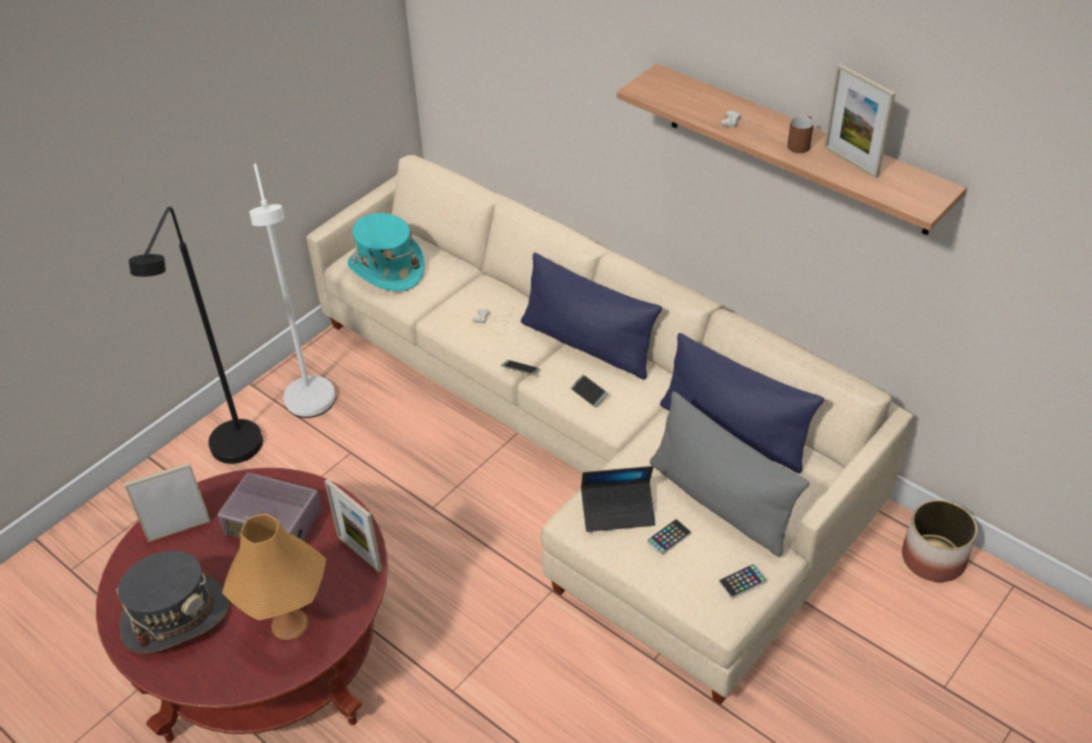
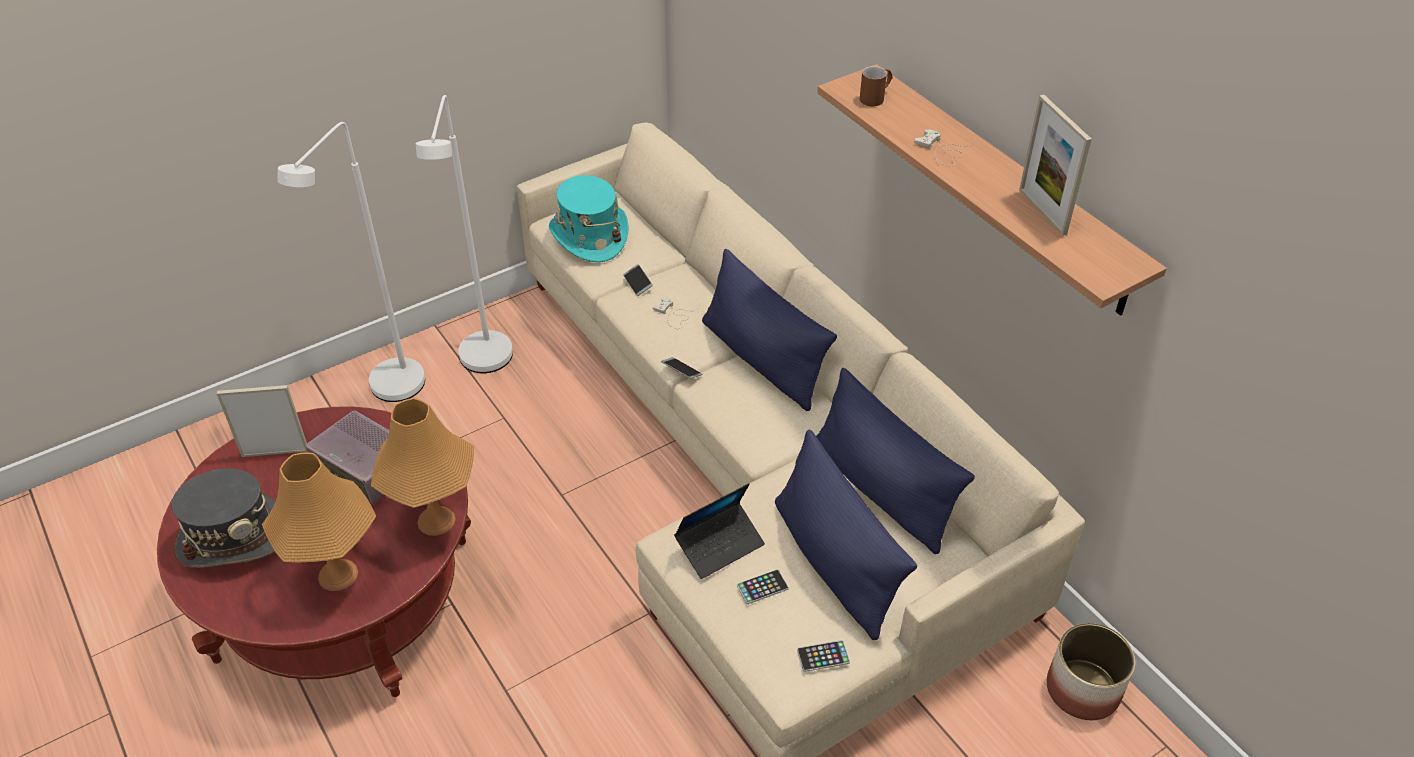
camera: 15 degrees right, 0 degrees up
(233, 455) = (389, 393): black floor lamp -> white floor lamp
(359, 553) = (436, 521): picture frame -> orange table lamp
(589, 393) = (741, 412): phone -> phone (638, 283)
(618, 511) = (720, 545): laptop -> laptop turned 45 degrees counterclockwise
(720, 502) = (834, 563): grey pillow -> blue pillow
(801, 143) = (994, 180): brown mug -> brown mug (876, 97)

